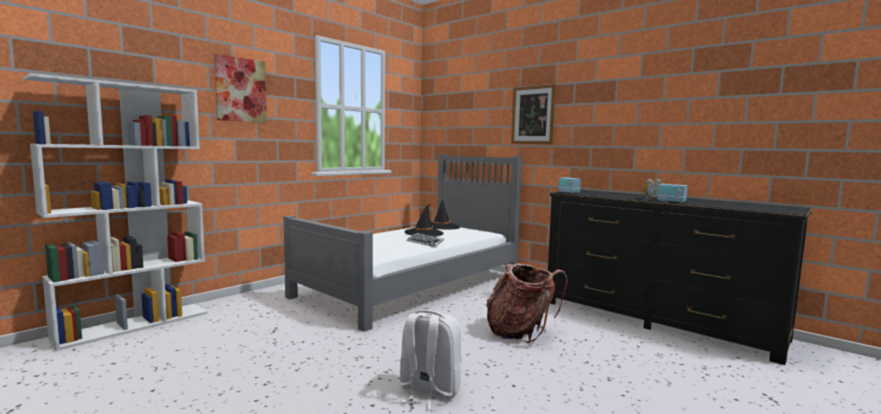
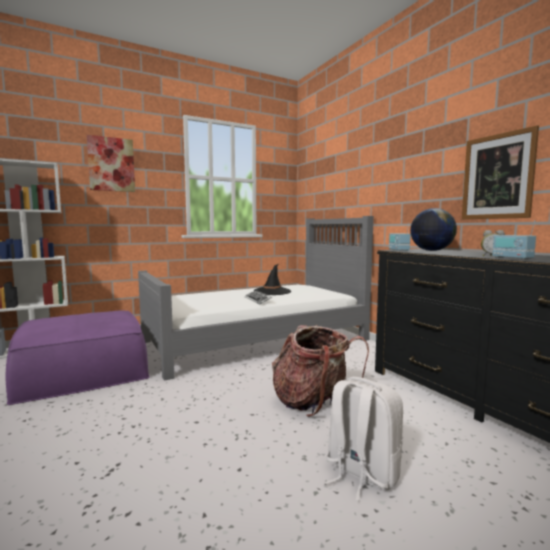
camera: 20 degrees right, 0 degrees up
(257, 332) = (83, 369): none -> purple ottoman
(428, 391) = (145, 457): white backpack -> white backpack (361, 473)
(442, 226) = (299, 287): black hat -> none
(533, 115) = (383, 171): picture -> picture (497, 177)
(593, 193) = (431, 251): none -> globe

